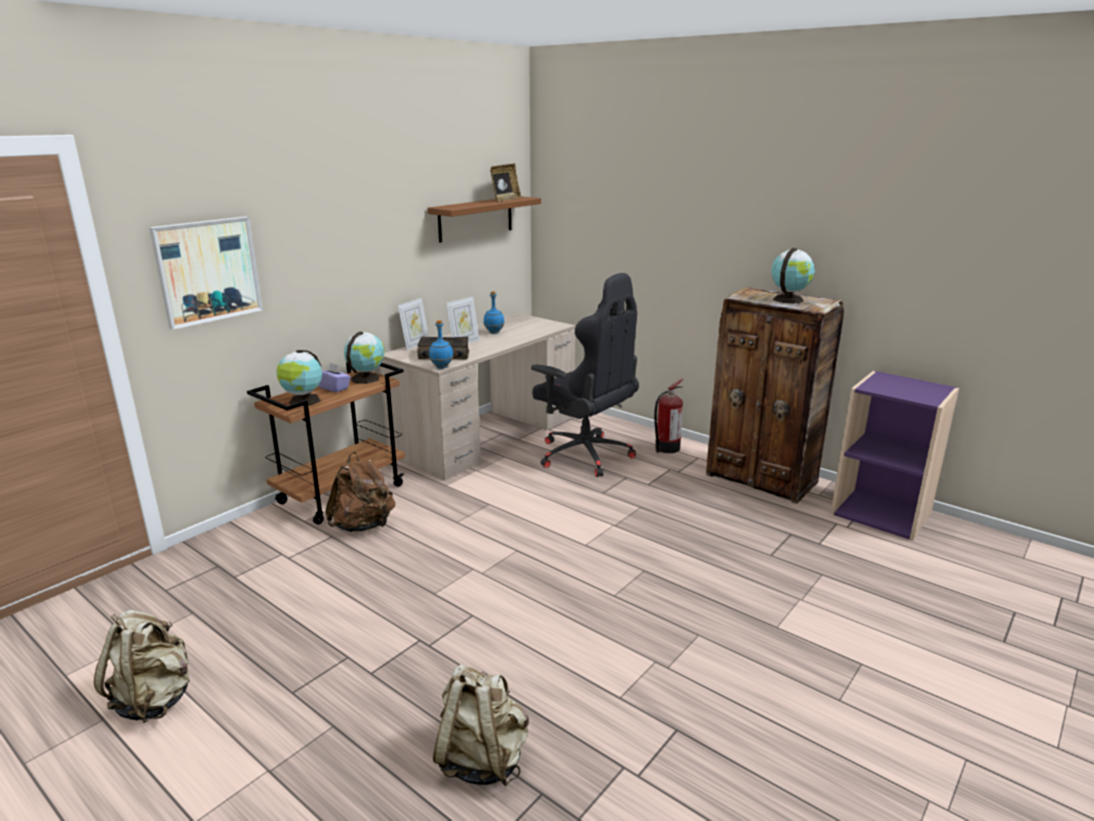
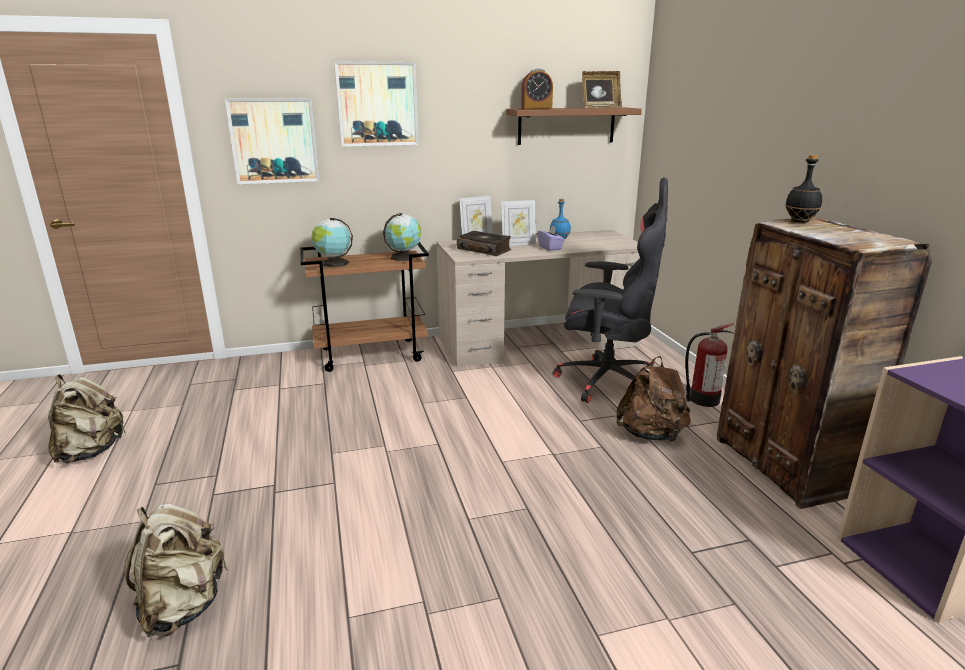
camera: 35 degrees right, 0 degrees up
(312, 216) = (377, 104): none -> picture
(334, 388) = (370, 259): purple tissue box -> purple tissue box (550, 248)
(363, 526) = (354, 383): brown backpack -> brown backpack (651, 435)
(441, 367) = (464, 258): blue bottle -> none
(457, 205) = (536, 108): none -> alarm clock
(583, 455) = (605, 381): black office chair -> black office chair turned 60 degrees counterclockwise
(748, 293) = (800, 221): none -> black bottle
(788, 299) = (841, 232): globe -> none

